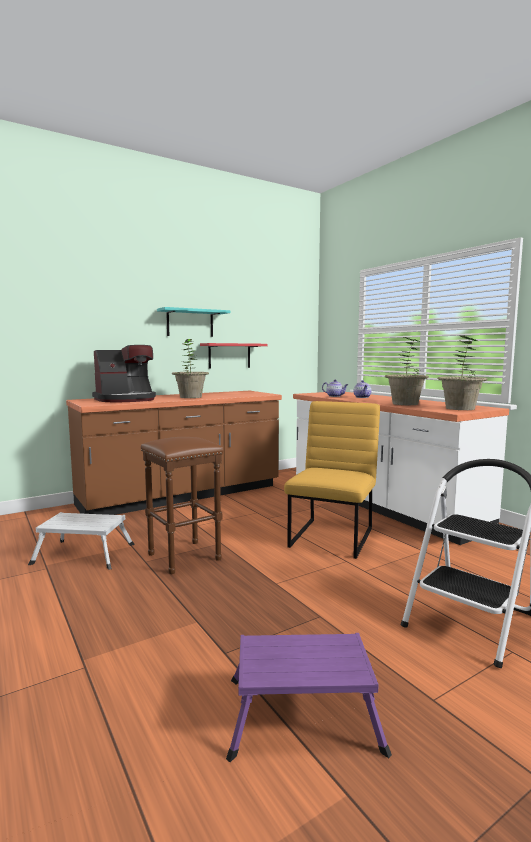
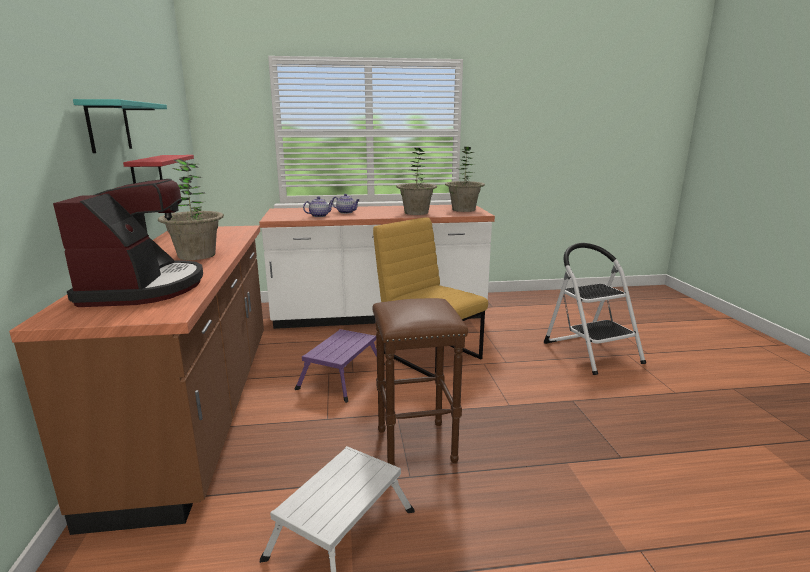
camera: 65 degrees left, 10 degrees up
(302, 714) = (695, 441): purple step ladder -> purple step ladder (341, 376)

